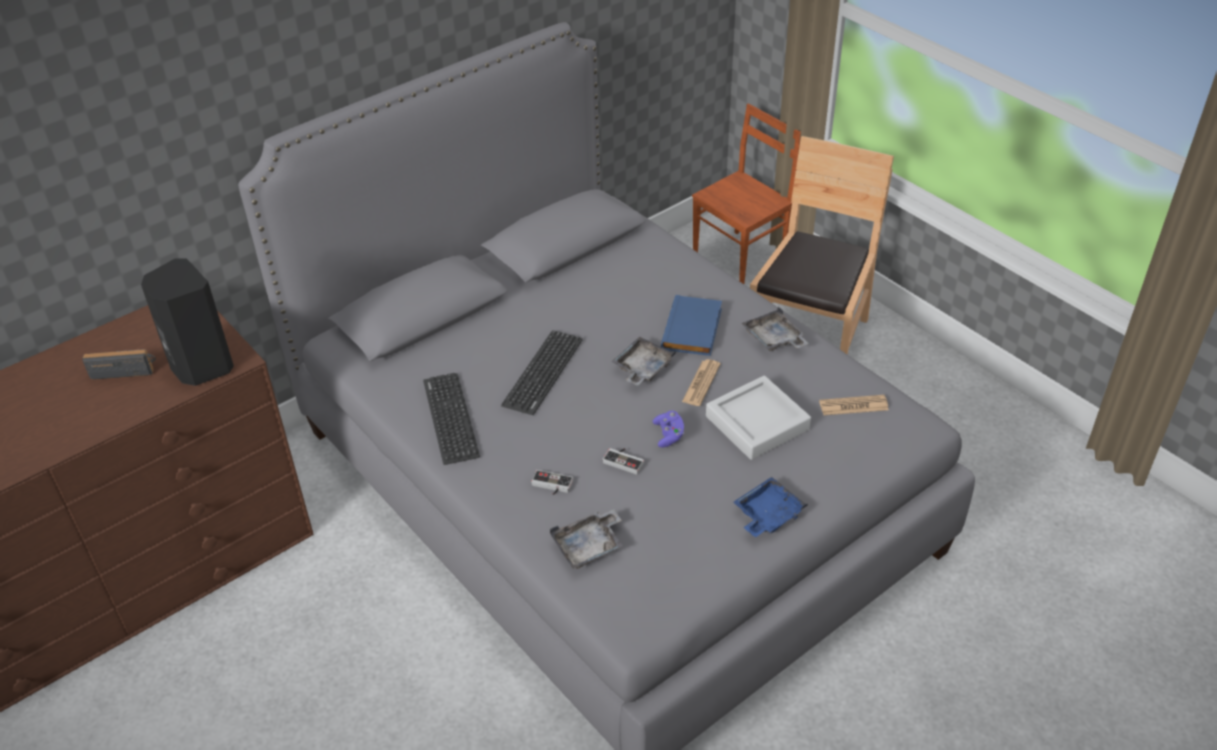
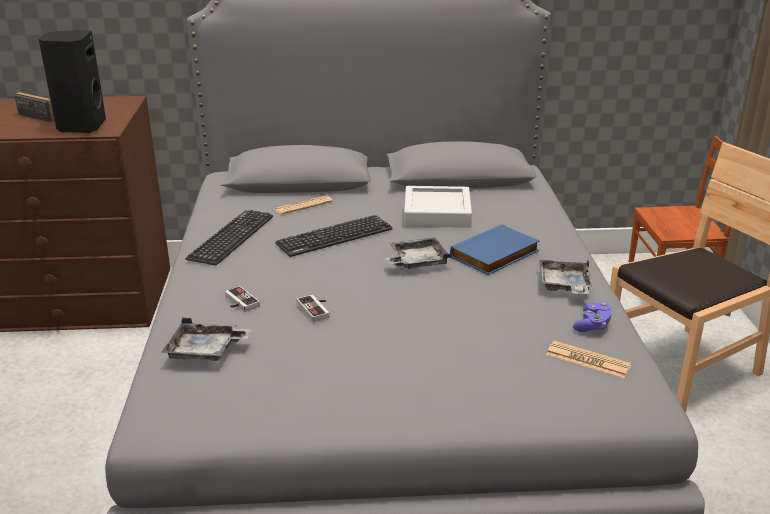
camera: 35 degrees right, 15 degrees down
(669, 435) = (378, 309): purple game controller -> purple game controller (592, 326)
(701, 383) = (455, 289): newspaper -> newspaper (303, 206)
(757, 423) = (471, 334): grey tray -> grey tray (437, 213)
(767, 515) = (389, 402): blue tray -> none

